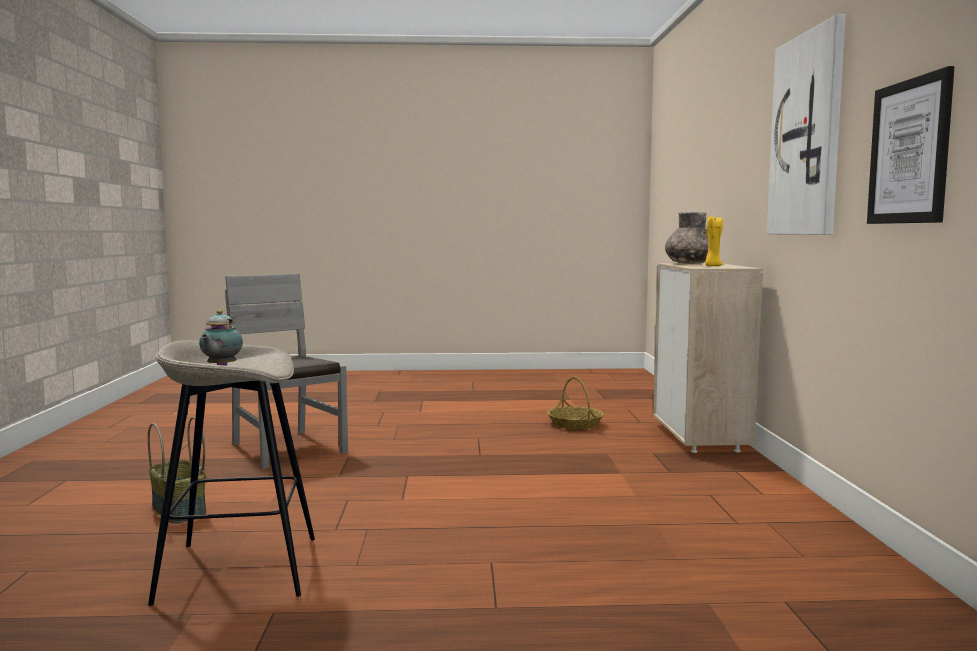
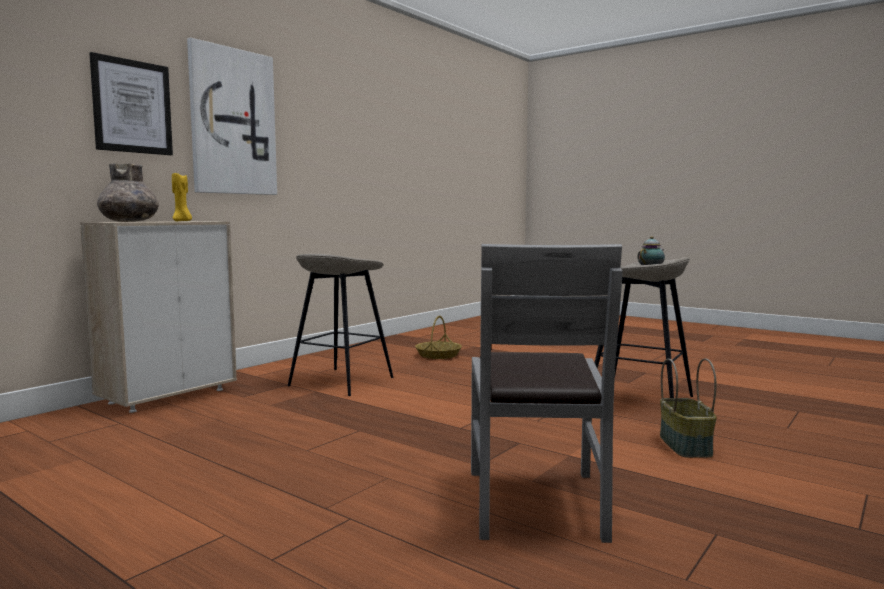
camera: 140 degrees left, 0 degrees up
(575, 424) = (172, 438): basket -> basket (438, 355)
(641, 489) = (341, 381): none -> grey stool
(909, 152) = (326, 156): picture -> picture (132, 106)

